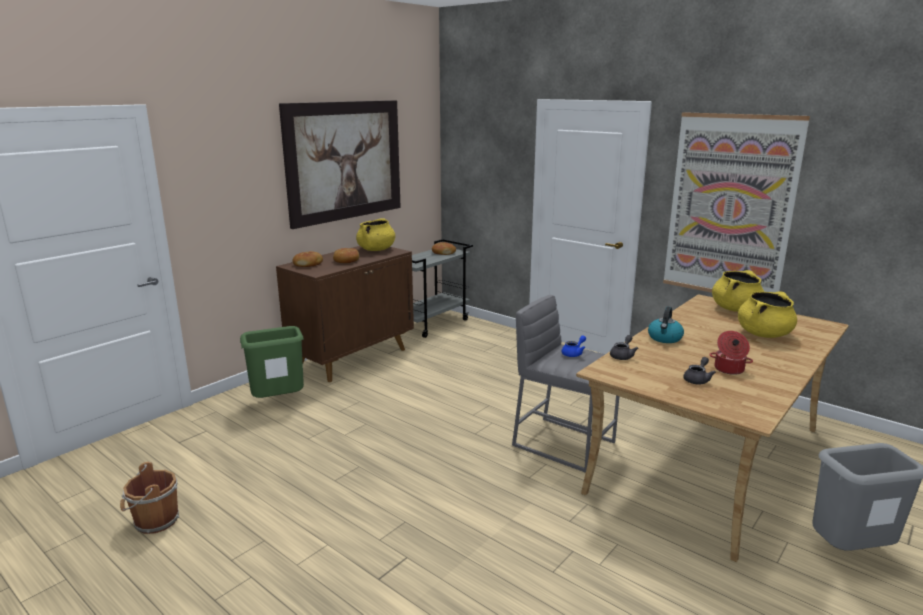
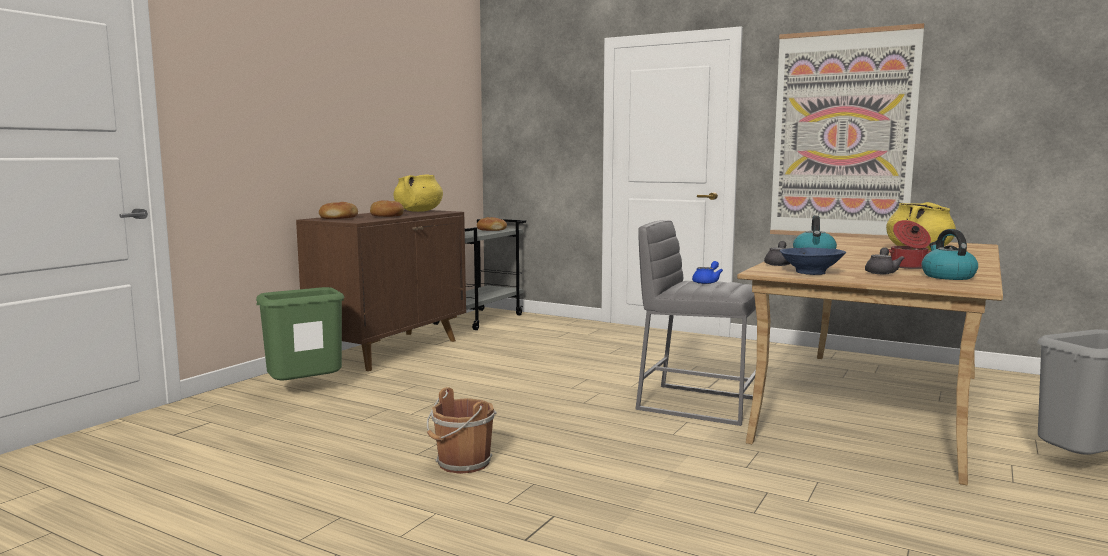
camera: 10 degrees left, 10 degrees down
(154, 522) = (163, 512): brown bucket -> brown bucket (462, 464)
(345, 161) = (378, 101): picture -> none
(637, 376) = (811, 272): none -> blue bowl
(735, 309) = (869, 240): yellow cooking pot -> none
(748, 393) = (947, 276): none -> kettle

